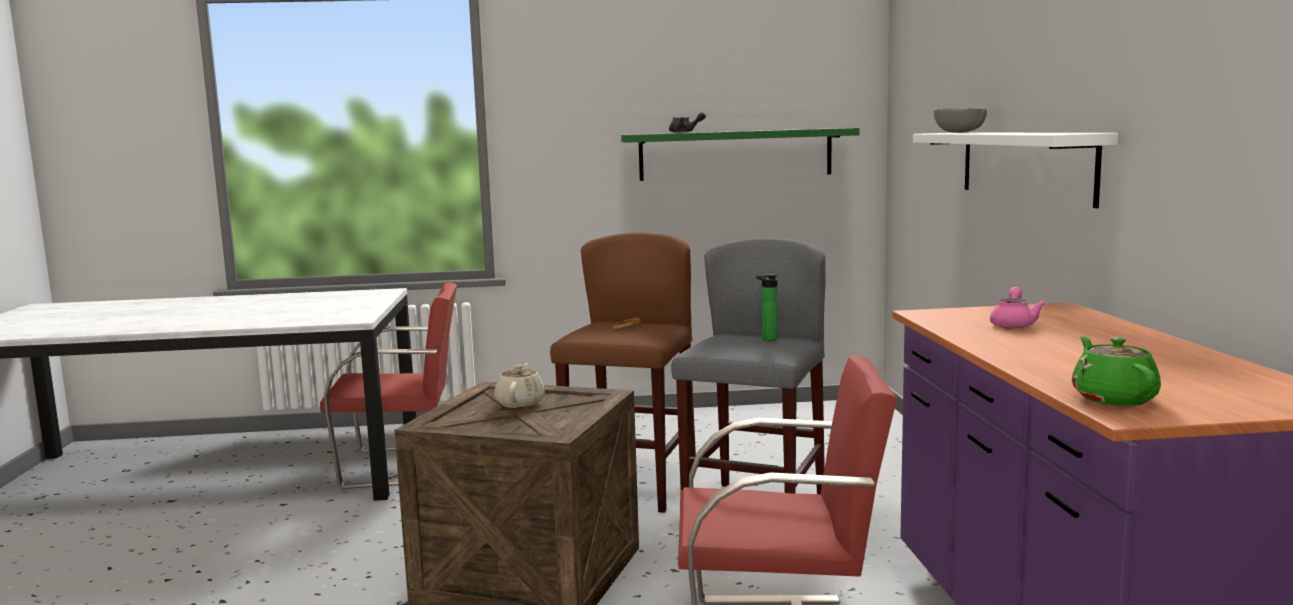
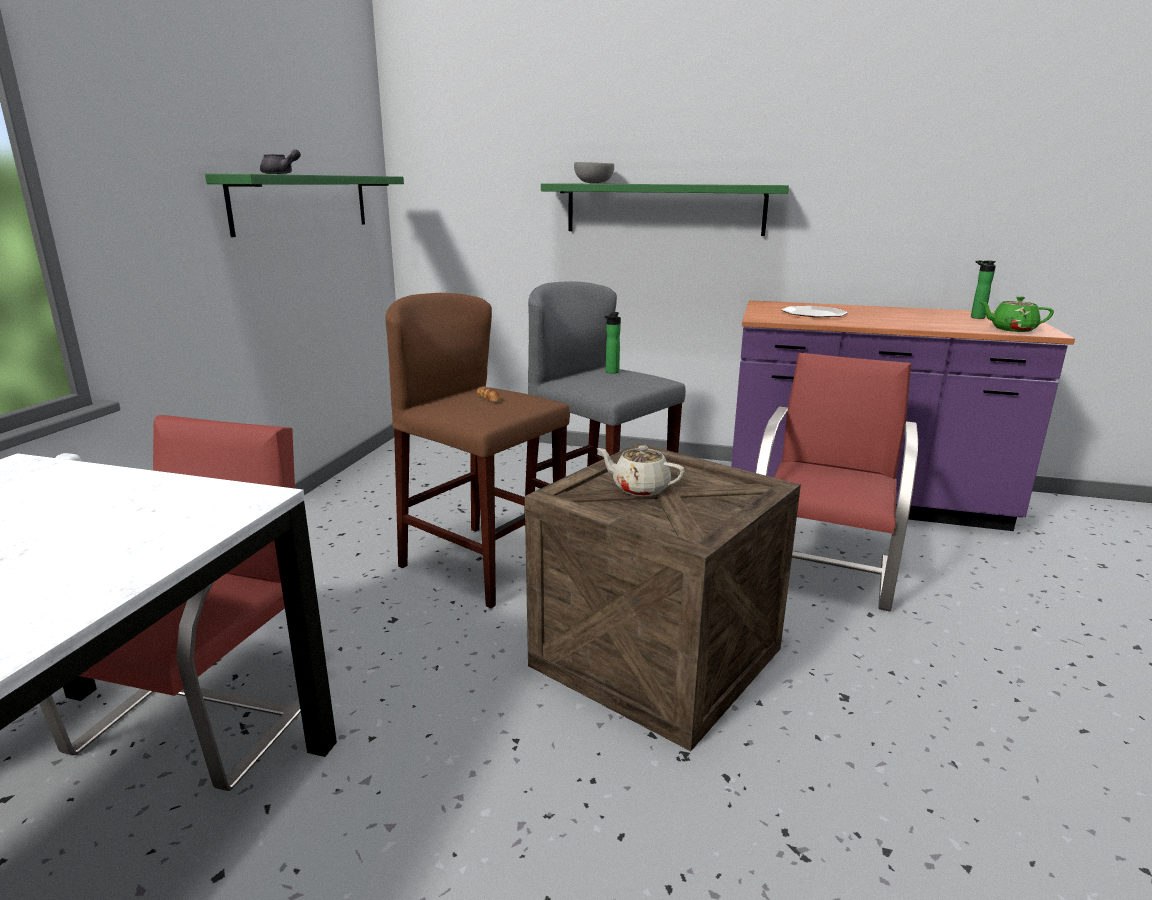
camera: 70 degrees left, 10 degrees up
(1013, 324) = (813, 314): pink teapot -> plate
(1024, 165) = (664, 209): white shelf -> green shelf
(1211, 382) = (975, 317): none -> bottle

